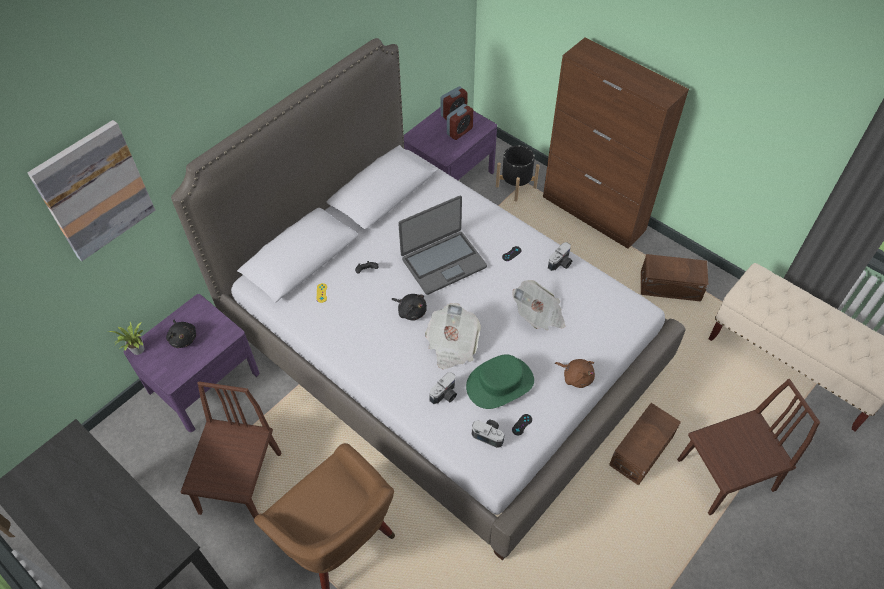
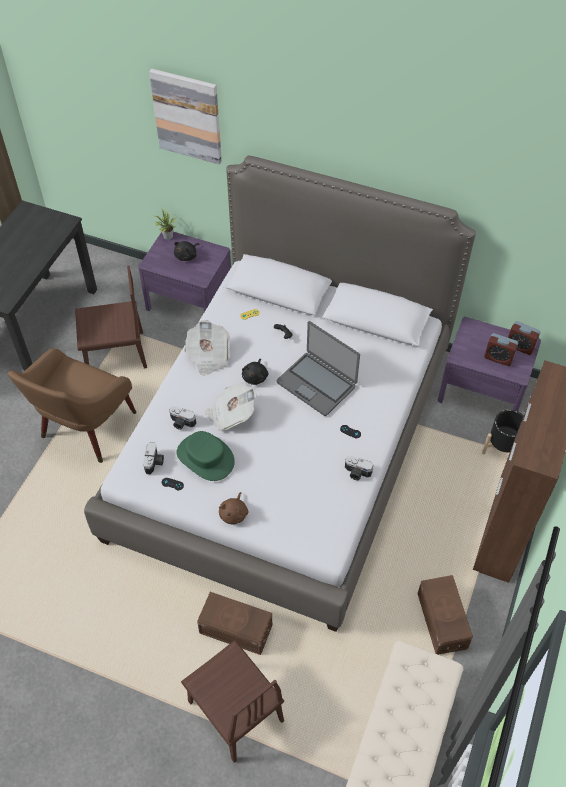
camera: 70 degrees right, 0 degrees up
(538, 315) = (289, 469): newspaper -> newspaper (208, 356)

